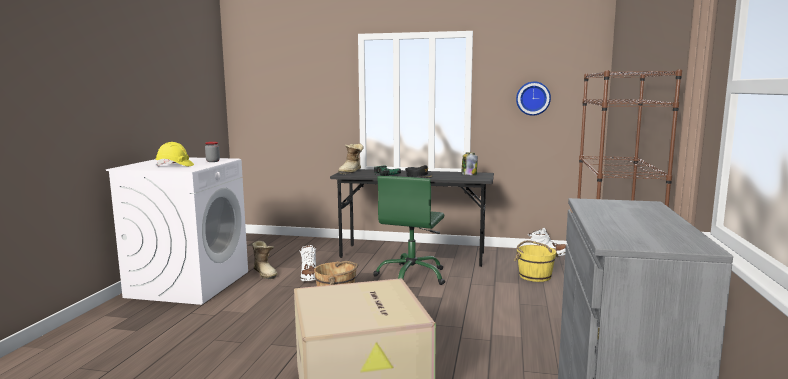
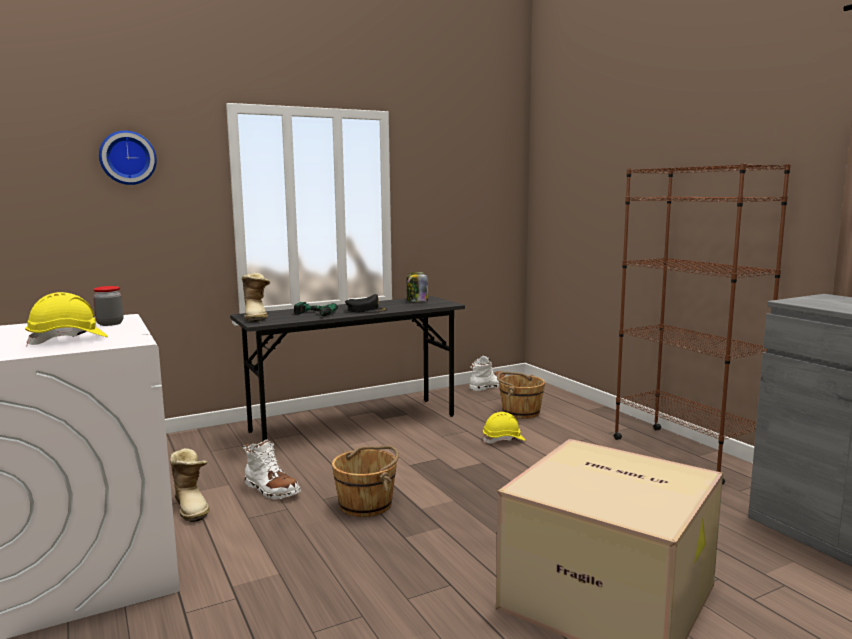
camera: 40 degrees left, 0 degrees up
(265, 273) = (192, 507): boot -> boot turned 45 degrees clockwise
(412, 276) = (403, 449): green office chair -> none
(484, 289) = (503, 440): none -> yellow hard hat
(533, 98) = (458, 200): wall clock -> wall clock (127, 158)
(534, 276) = (520, 412): yellow bucket -> brown bucket

